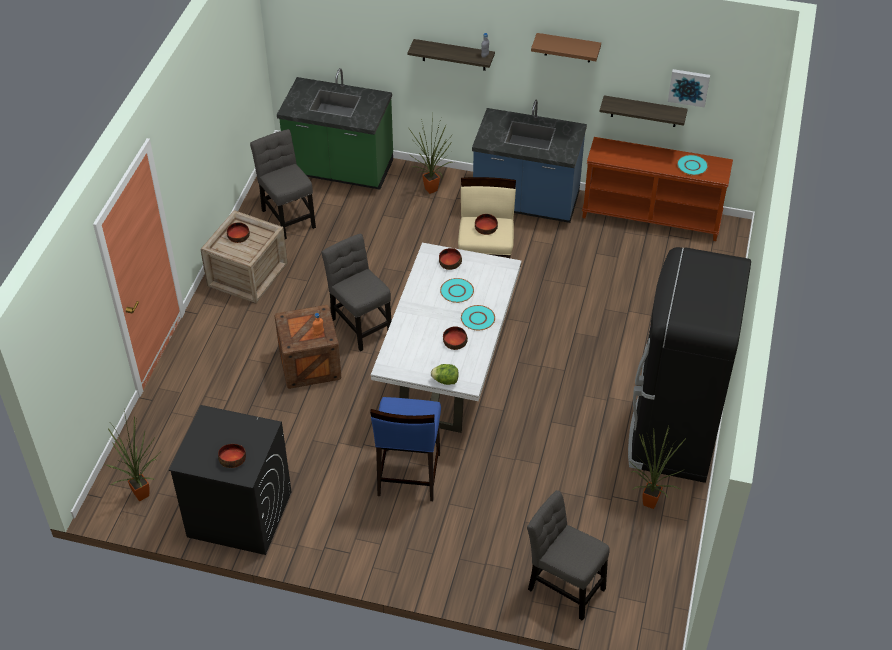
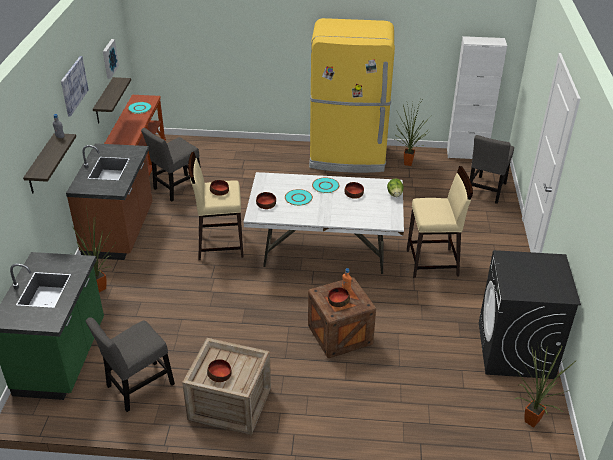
camera: 100 degrees left, 10 degrees down
(233, 459) = (546, 269): bowl -> bowl (338, 301)
(360, 324) = (283, 310): grey chair -> grey chair (176, 188)
(408, 475) = (433, 263): blue stool -> beige stool
(526, 202) = (120, 232): blue counter -> brown counter
(568, 48) = (73, 85): brown shelf -> picture
(672, 432) = (348, 158): black fridge -> yellow fridge
(673, 590) = (466, 154): none -> white cabinet

